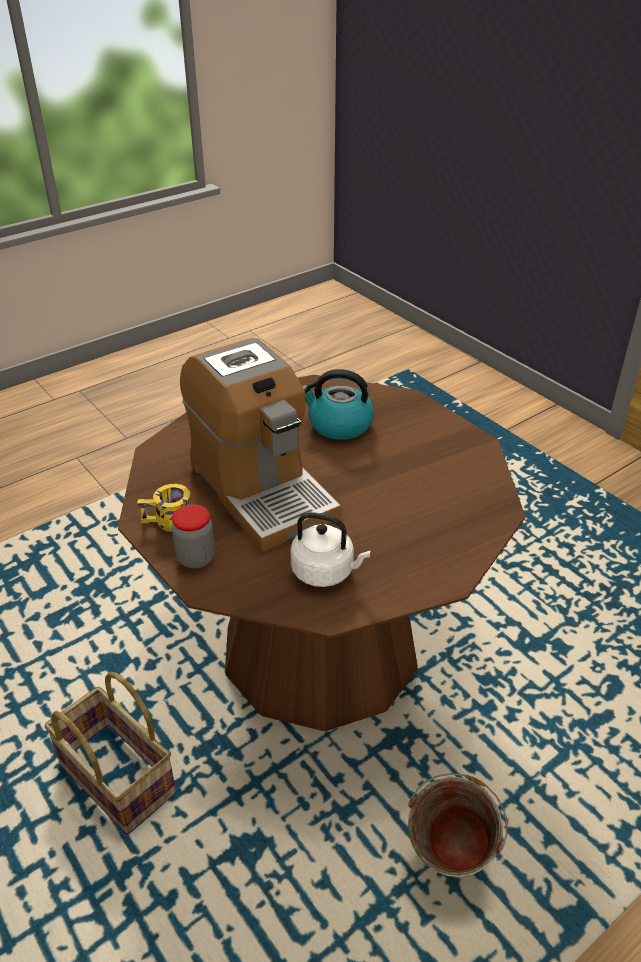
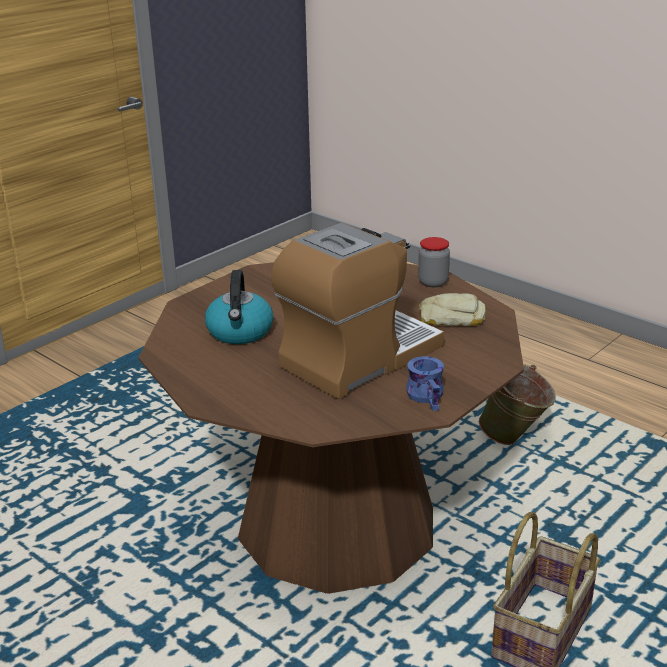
camera: 100 degrees left, 10 degrees down
(168, 522) = (429, 396): yellow mug -> blue mug
(196, 558) = (468, 374): jar -> jar (433, 282)
(326, 572) = (451, 317): white kettle -> bread

